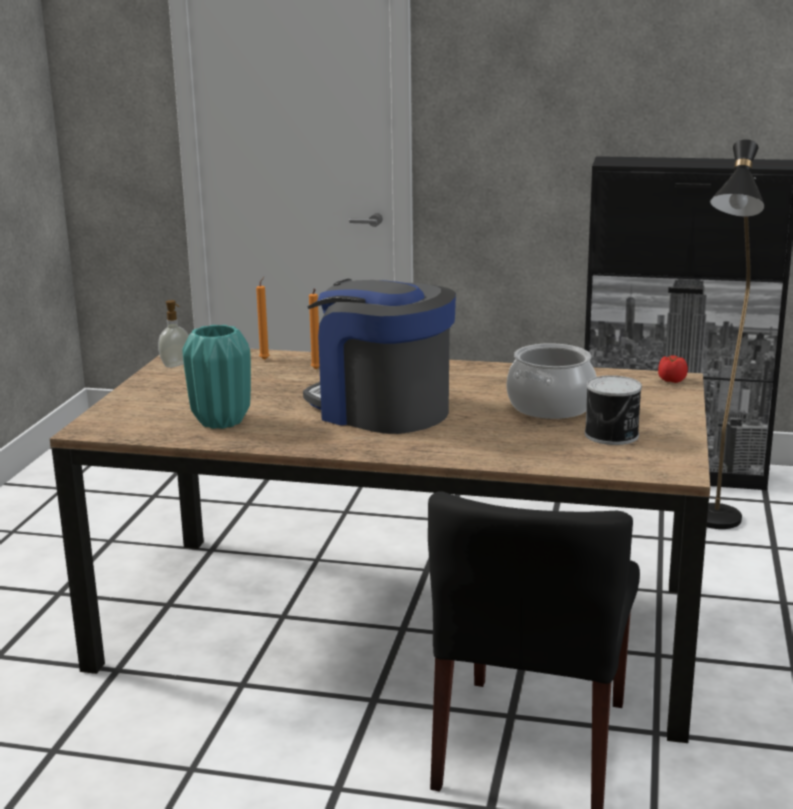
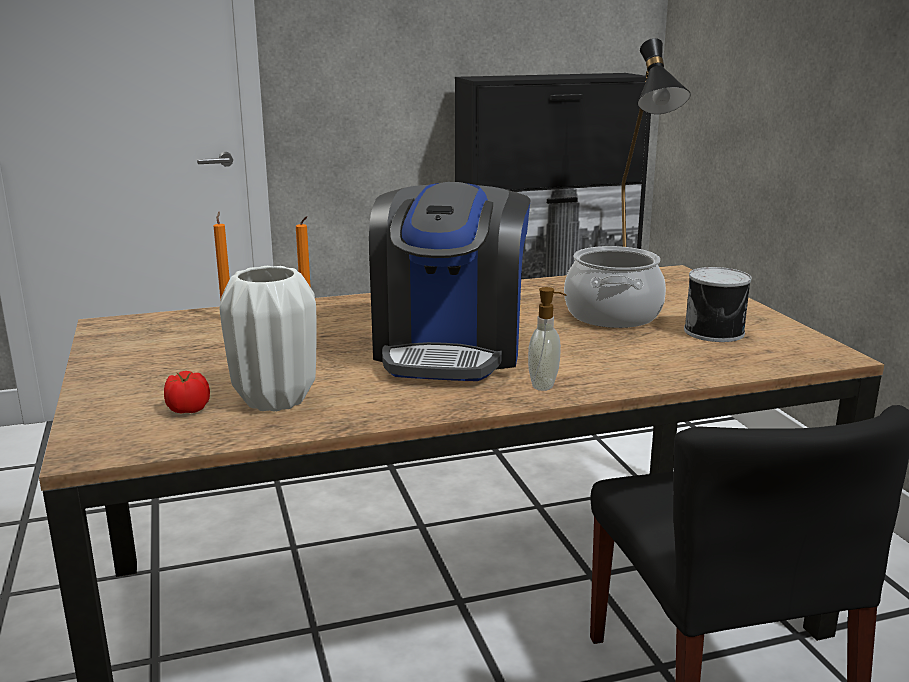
camera: 30 degrees left, 0 degrees up
(176, 365) = (117, 342): soap dispenser -> soap dispenser (544, 385)
(220, 421) = (274, 400): turquoise vase -> white vase
(381, 410) = (449, 349): coffee machine -> coffee machine turned 90 degrees counterclockwise
(671, 380) = (671, 274): tomato -> tomato (187, 410)

